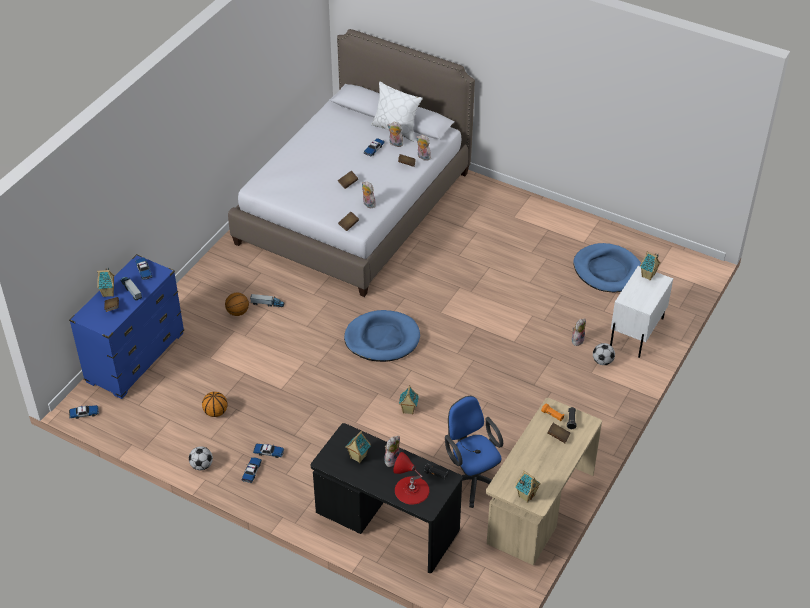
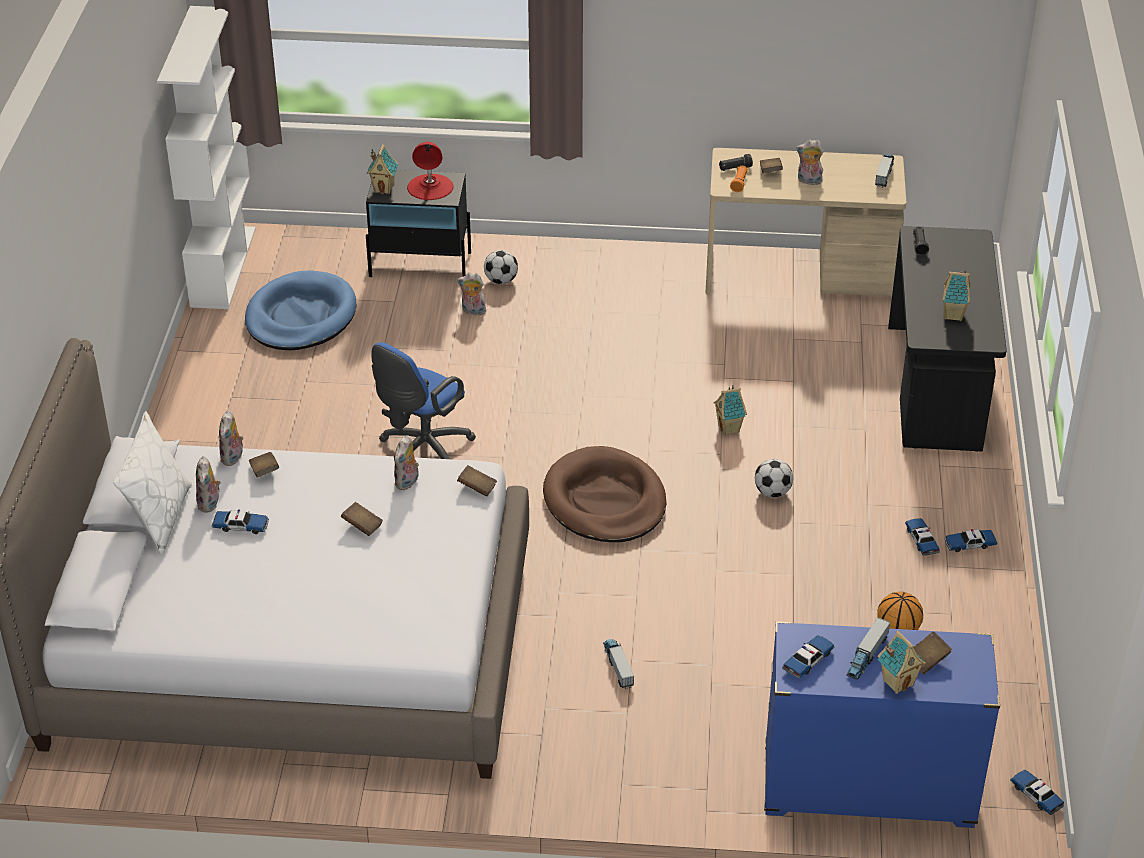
camera: 115 degrees left, 5 degrees down
(201, 465) = (1007, 602): football -> football (772, 492)
(238, 312) = (664, 697): basketball -> none
(382, 339) = (605, 501): blue dog bed -> brown dog bed
(391, 459) = (930, 287): plush toy -> plush toy (808, 181)
(411, 490) = (961, 257): red table lamp -> red table lamp (430, 187)
(472, 479) = (802, 337): blue office chair -> blue office chair (422, 451)
(526, 495) = (884, 174): toy house -> toy truck
(636, 332) = (421, 264): white nightstand -> black nightstand
(672, 252) = (222, 266): none -> white bookcase

